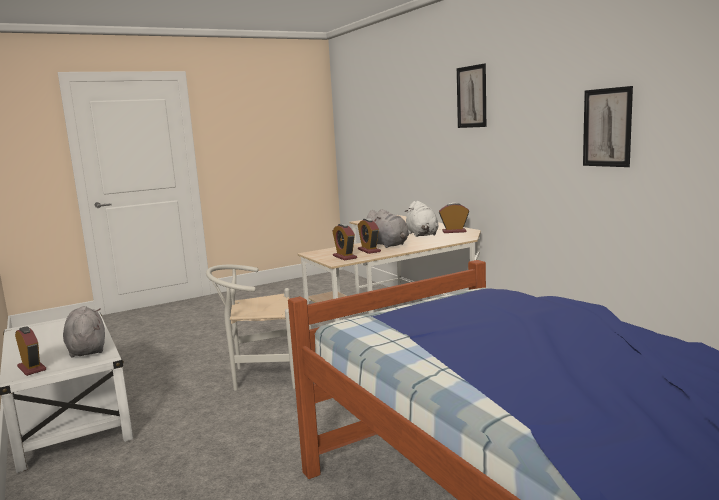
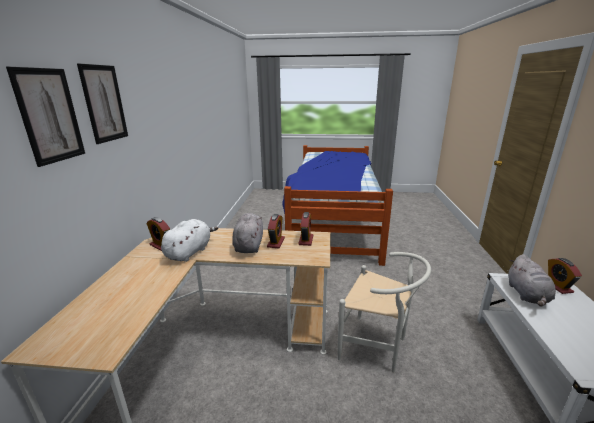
camera: 145 degrees left, 10 degrees up
(607, 127) = (188, 123): picture -> picture (49, 116)

